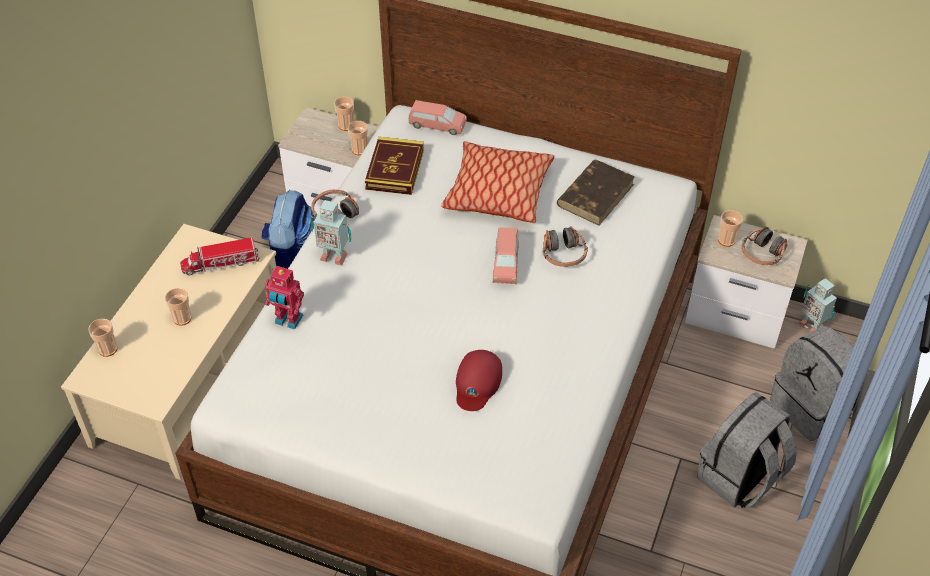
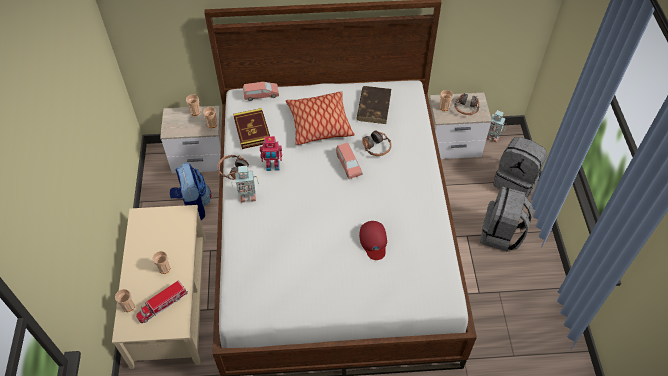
camera: 25 degrees left, 5 degrees up
(221, 263) = (168, 225): toy truck -> toy truck (162, 305)
(288, 320) = (244, 247): toy robot -> toy robot (272, 167)

